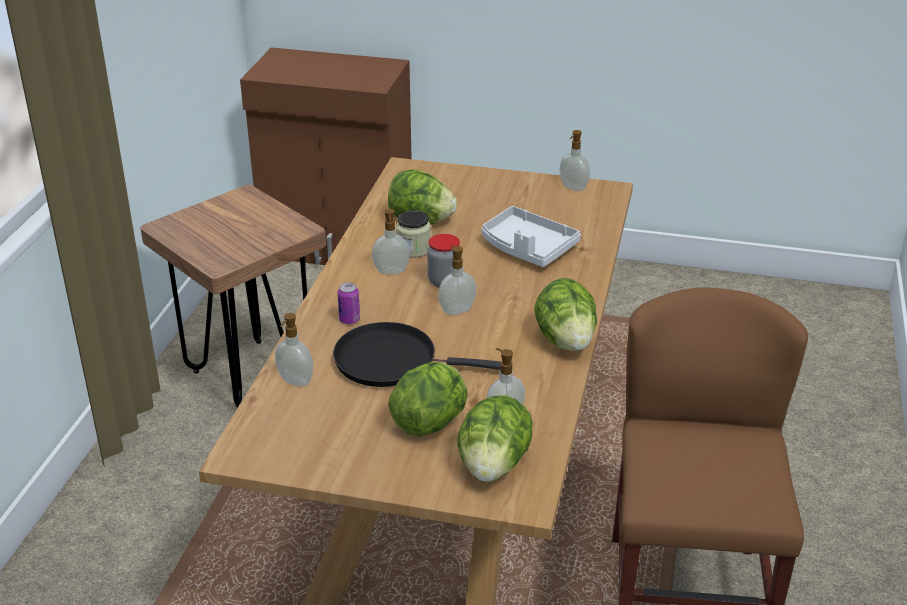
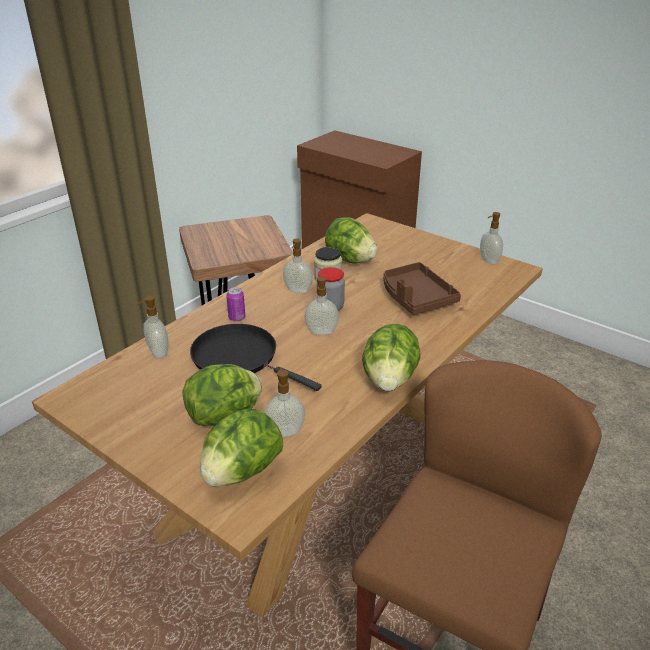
camera: 25 degrees right, 0 degrees up
(527, 248) = (416, 298): grey tray -> brown tray

